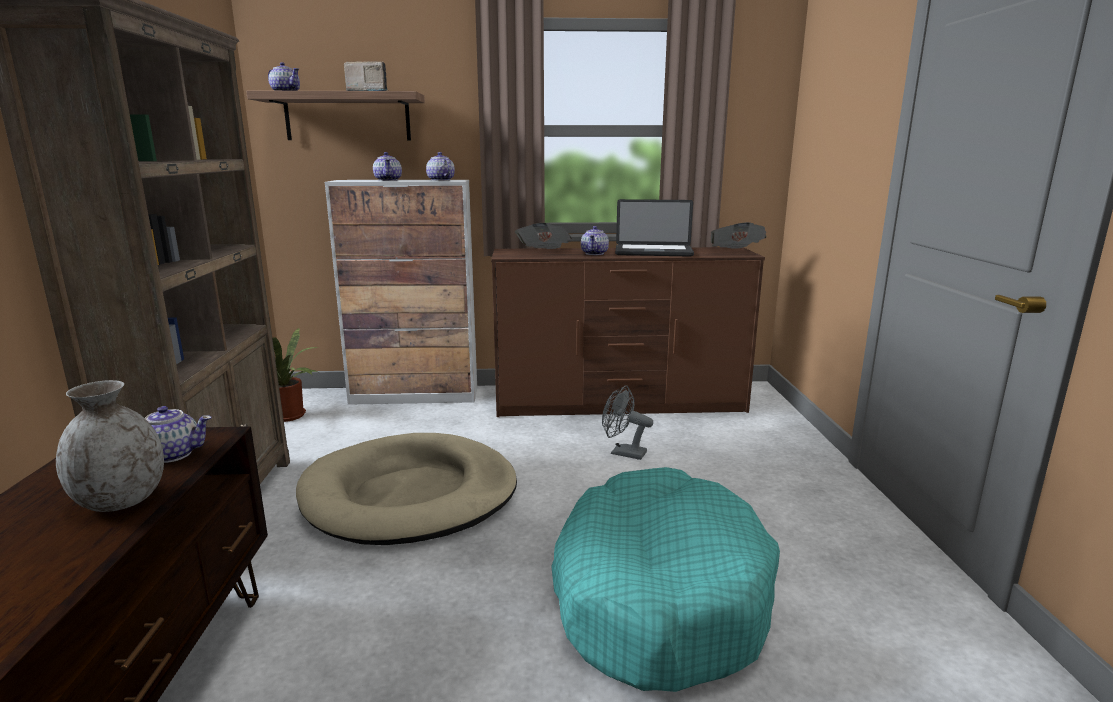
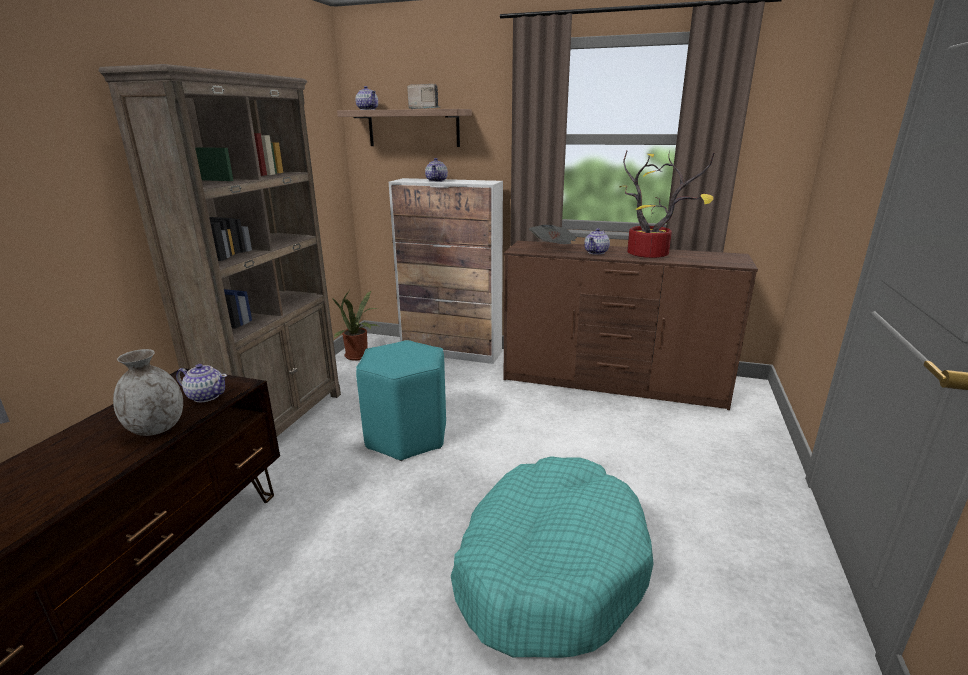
camera: 20 degrees right, 5 degrees up
(410, 495) = (407, 437): beige dog bed -> turquoise stool
(440, 180) = (476, 182): teapot -> none
(623, 452) = (590, 430): grey fan -> none
(653, 252) = (651, 255): laptop -> potted plant
(736, 252) = (733, 260): newspaper -> none

